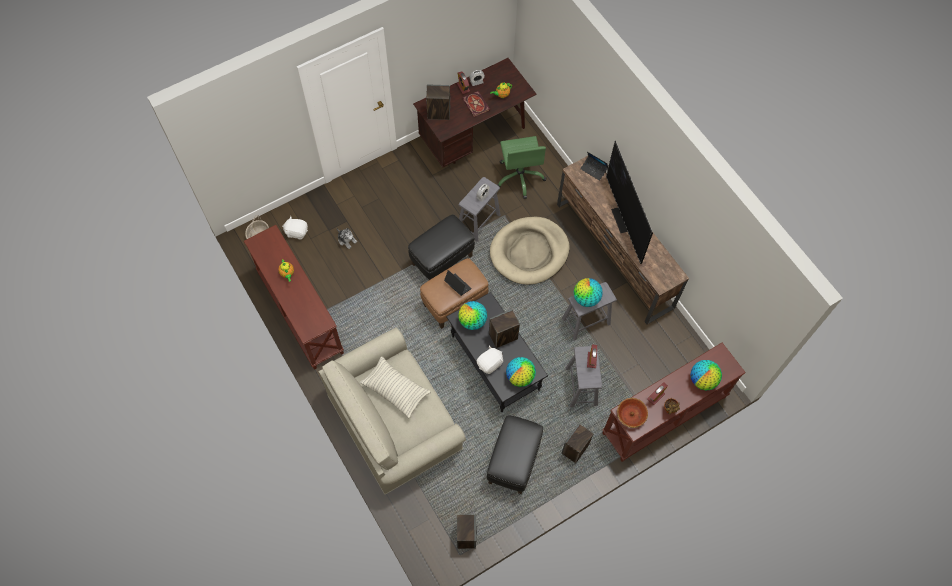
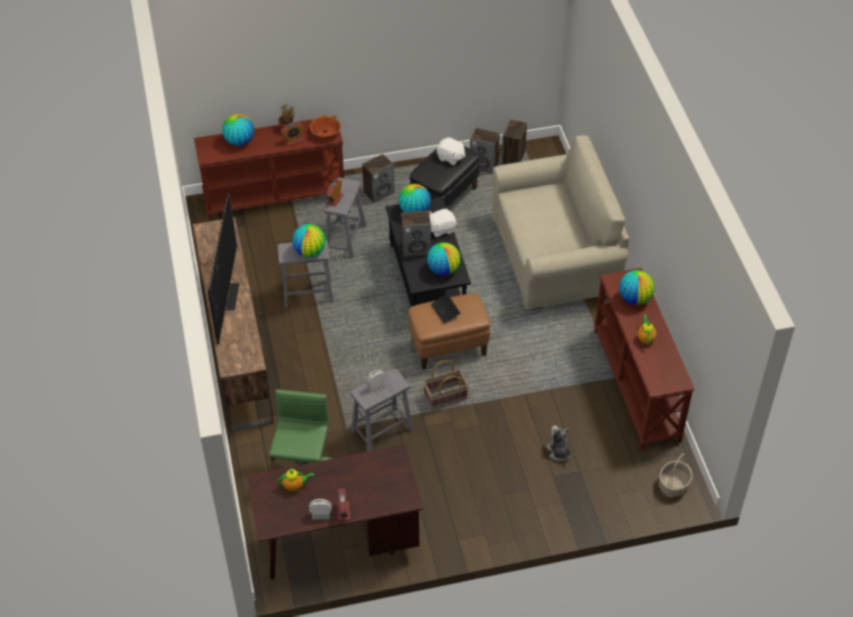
camera: 160 degrees left, 15 degrees down
(296, 232) = (622, 479): white plush toy -> white plush toy (450, 157)
(302, 309) = (635, 298): none -> globe
(395, 390) = (549, 227): pillow -> none
(438, 113) = (393, 484): speaker -> speaker (484, 165)
(442, 260) = (445, 397): black ottoman -> basket
(475, 104) = (337, 482): book -> none
(529, 252) = (335, 378): beige dog bed -> none
(593, 169) = (228, 358): laptop -> none

